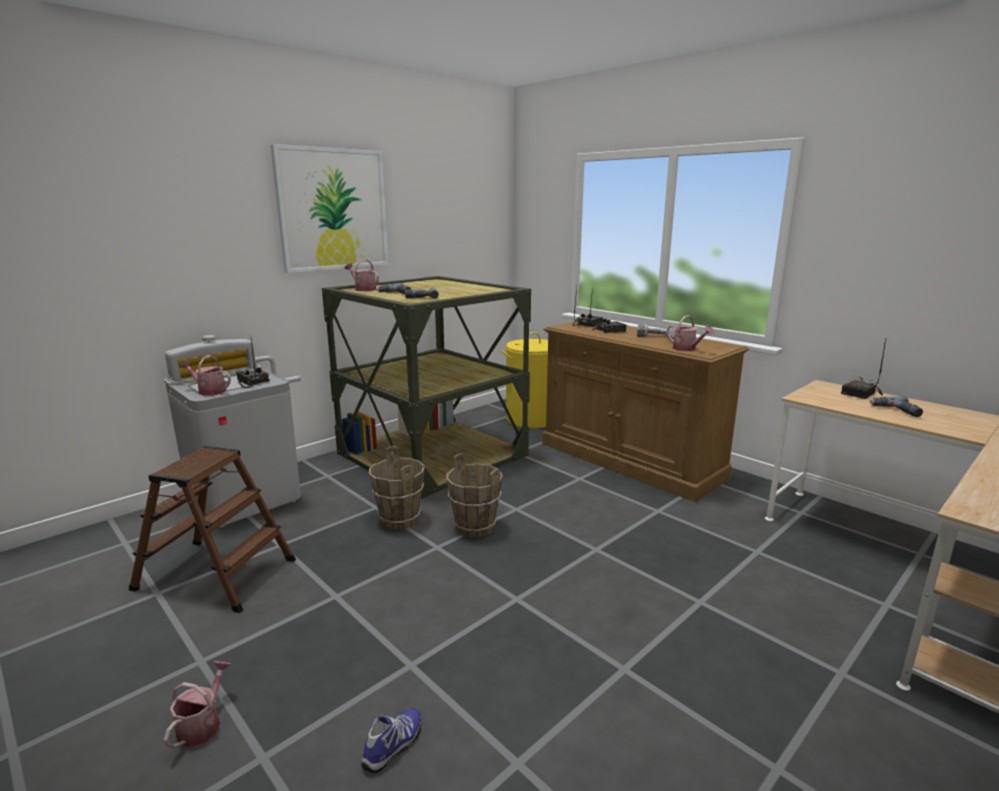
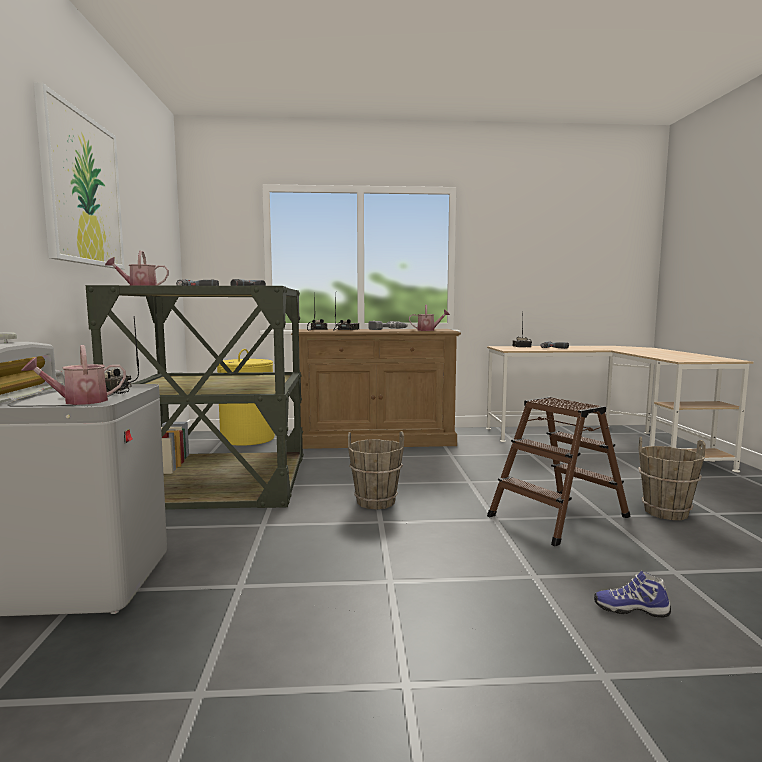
camera: 50 degrees left, 10 degrees down
(202, 724) = (525, 704): watering can -> none
(215, 574) = (229, 639): brown step ladder -> brown step ladder (558, 516)
(394, 746) = (630, 609): shoe -> shoe turned 60 degrees counterclockwise
(399, 520) = (307, 522): brown bucket -> brown bucket (666, 512)

